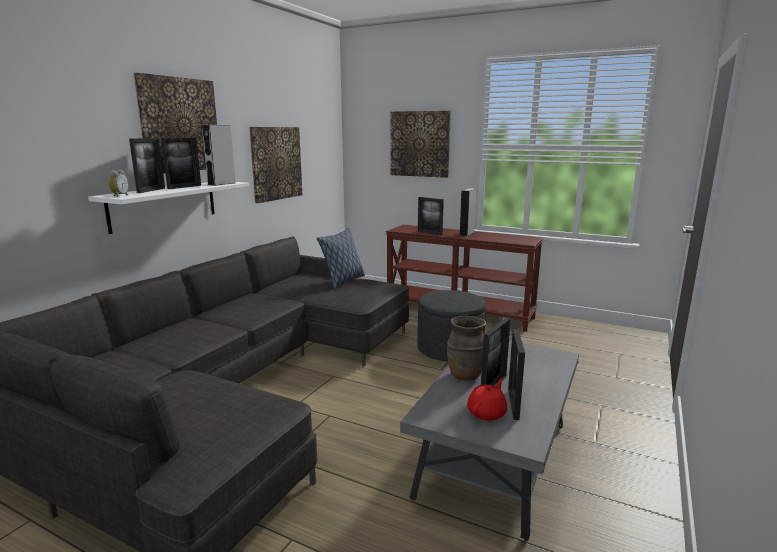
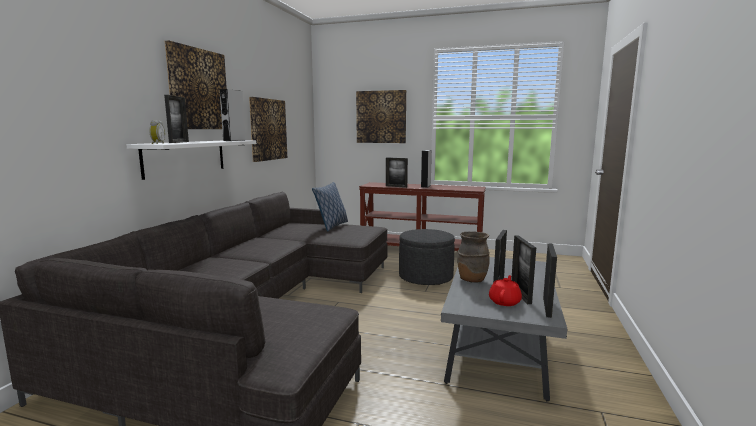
camera: 10 degrees left, 5 degrees down
(184, 187) = (205, 141): picture frame -> picture frame (547, 307)

